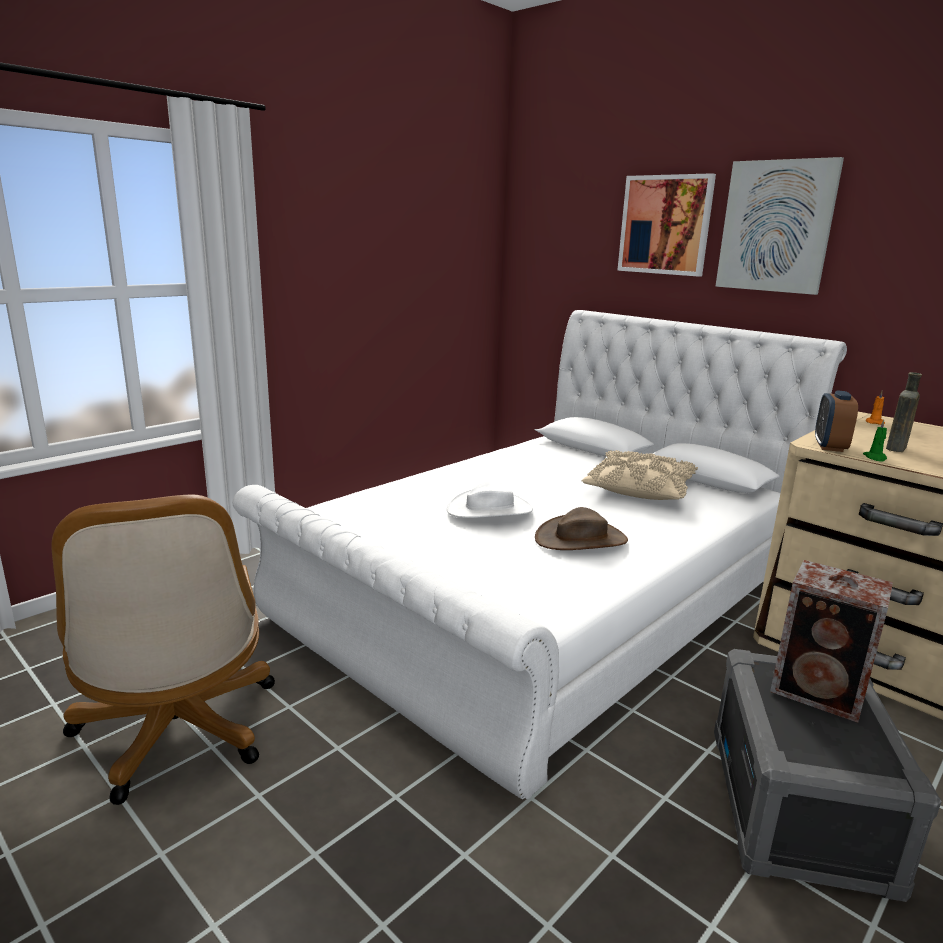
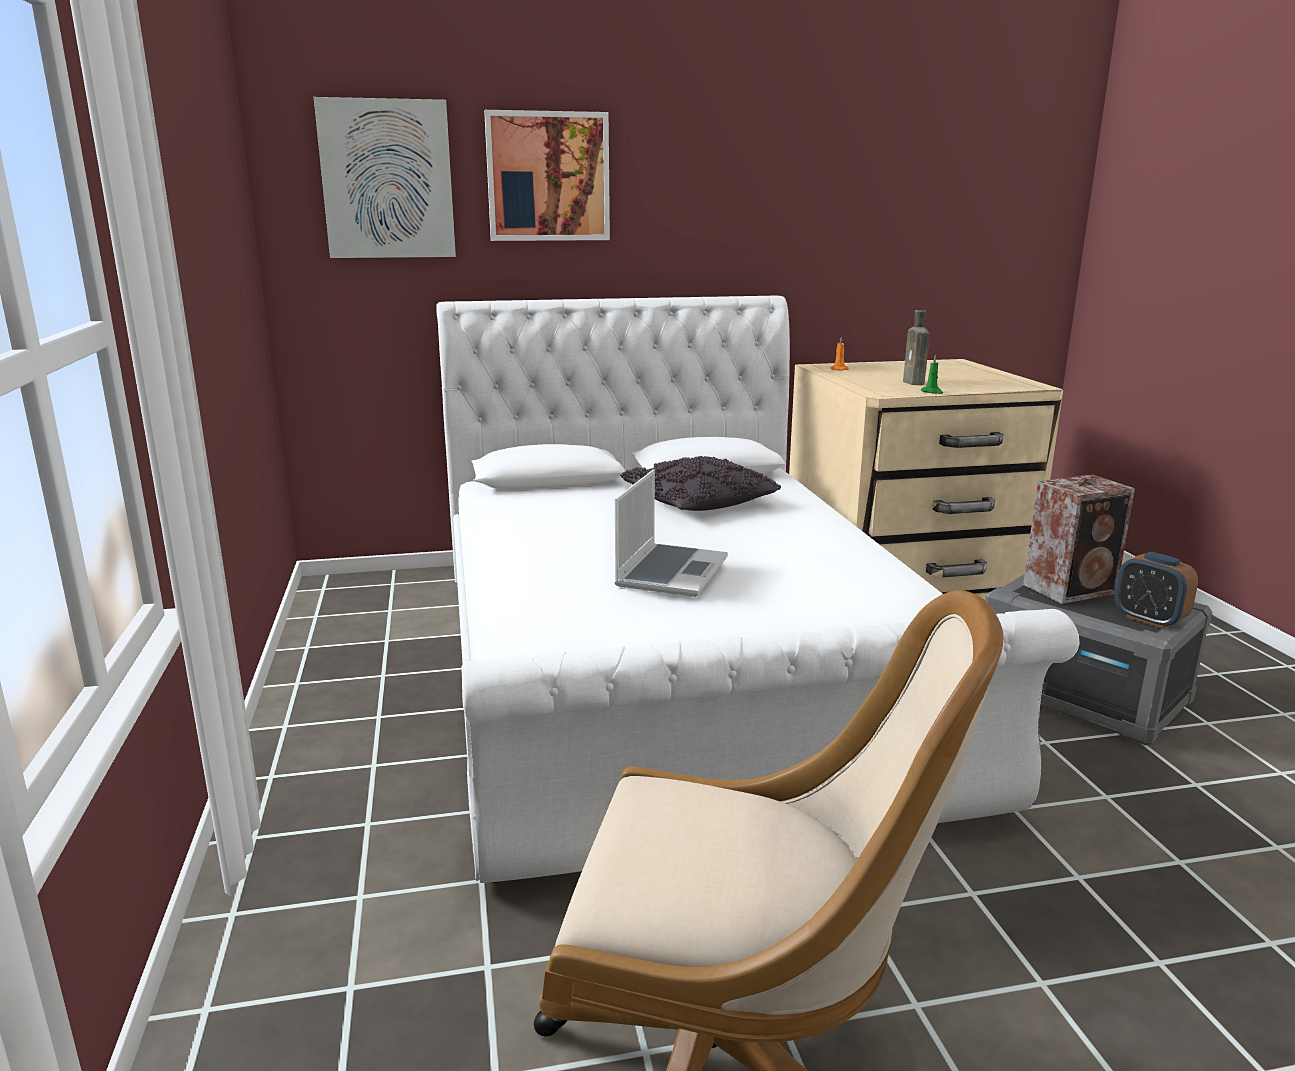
camera: 55 degrees left, 0 degrees up
(490, 509) = (671, 572): white hat -> laptop
(581, 539) = (795, 558): brown hat -> none
(640, 489) = (698, 501): beige pillow -> black pillow
(776, 226) = (687, 177): picture -> picture (387, 180)
(829, 446) = (891, 392): alarm clock -> alarm clock (1149, 619)

